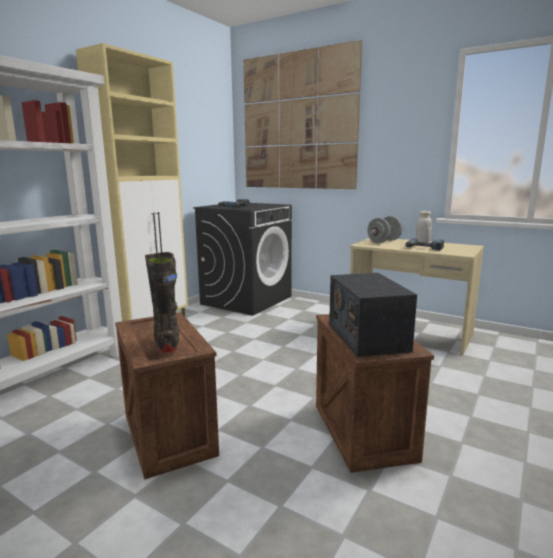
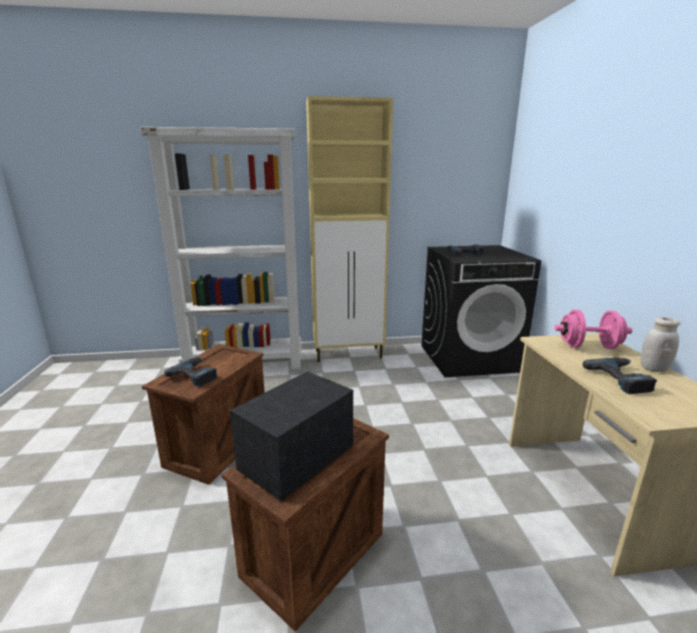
camera: 50 degrees right, 5 degrees up
(166, 342) = (196, 375): black boot -> power drill
(298, 122) = (568, 151): picture -> none
(384, 241) = (588, 346): grey dumbbell -> pink dumbbell

